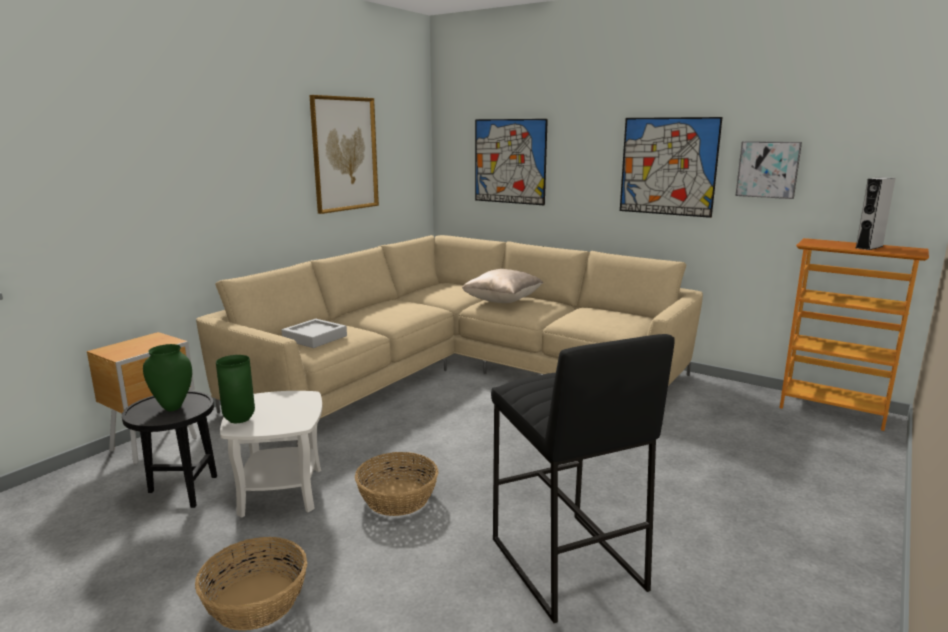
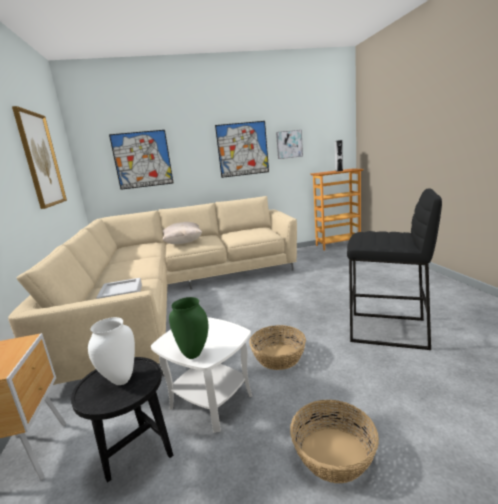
camera: 45 degrees left, 0 degrees up
(172, 408) = (121, 380): green vase -> white vase

